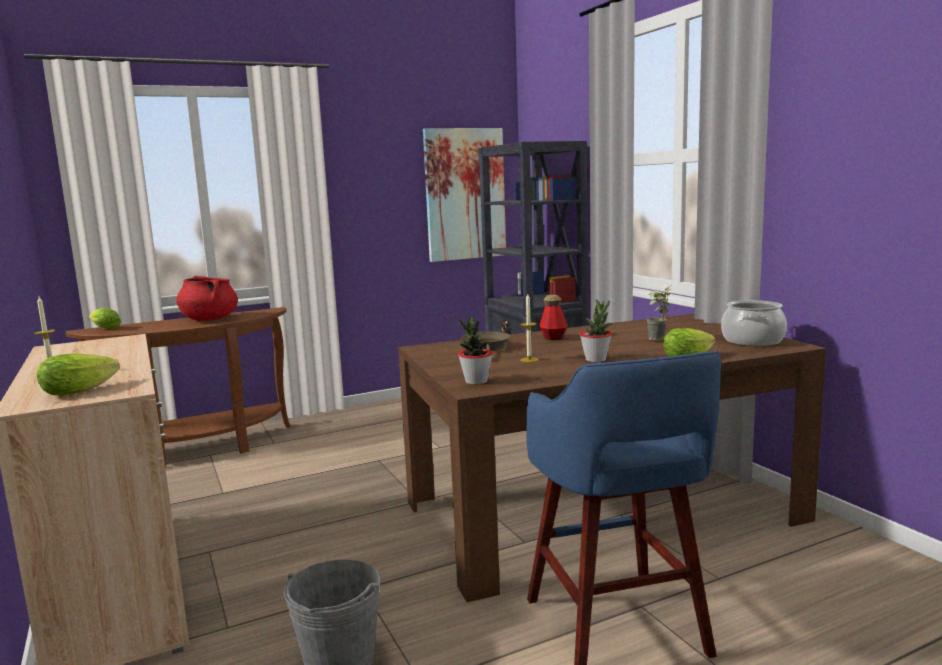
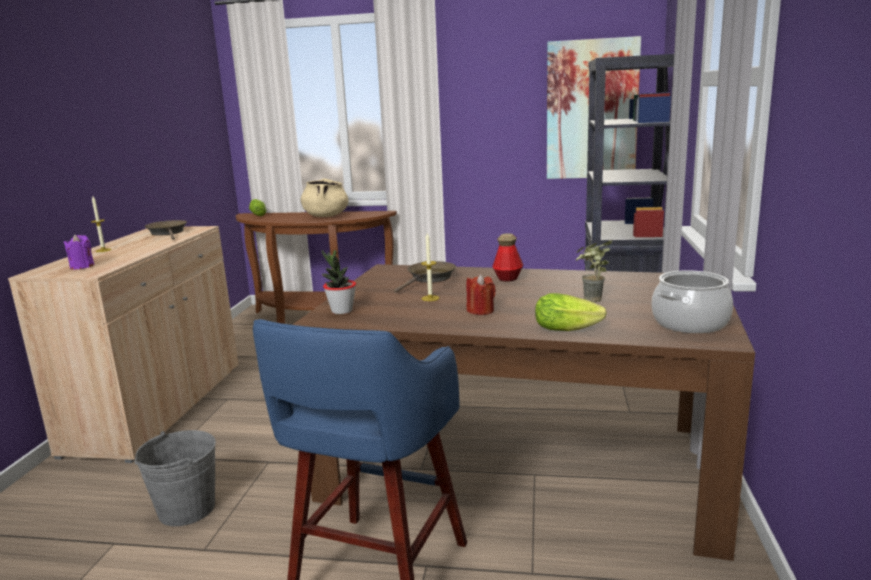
camera: 35 degrees right, 5 degrees up
(83, 389) = (82, 266): lettuce -> purple candle
(93, 347) = (168, 233): none -> brown frying pan
(209, 319) = (326, 216): red cooking pot -> beige cooking pot
(596, 360) = (480, 311): potted plant -> red candle

